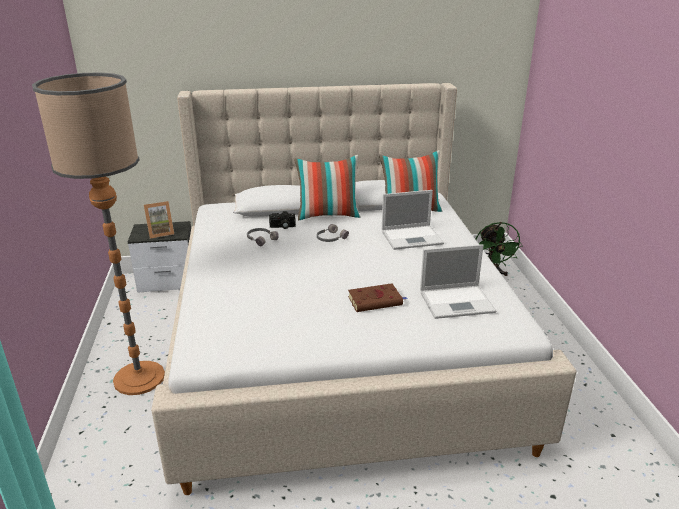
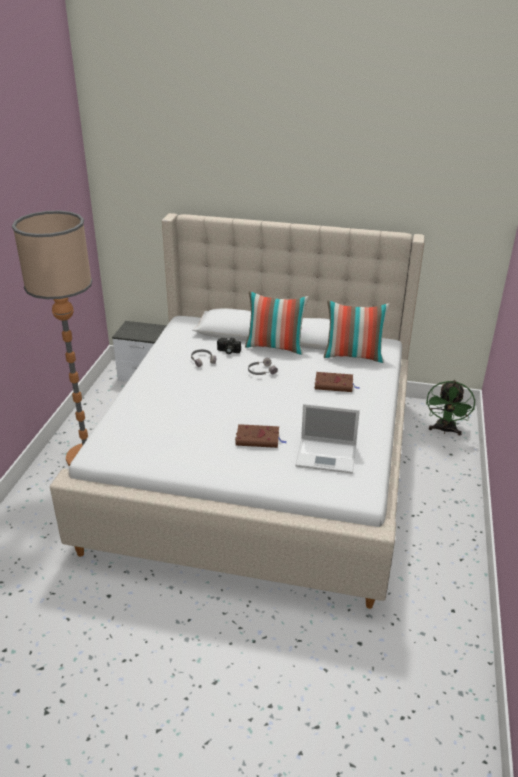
camera: 20 degrees right, 5 degrees up
(160, 233) = (142, 333): picture frame -> none
(413, 237) = (335, 385): laptop -> brown book

